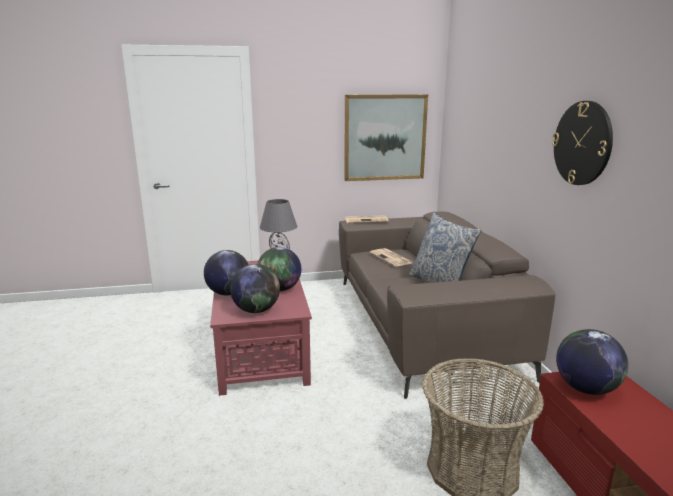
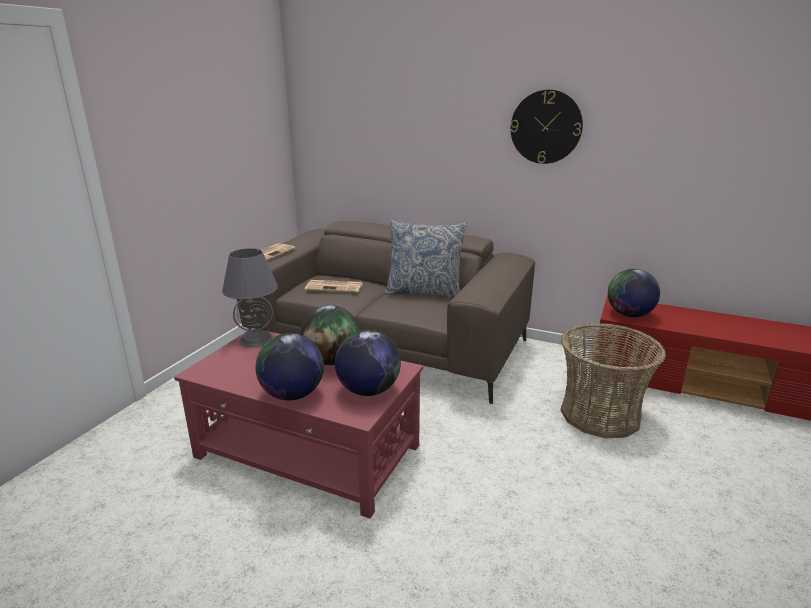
camera: 55 degrees left, 5 degrees up
(385, 138) = (245, 145): picture -> none

